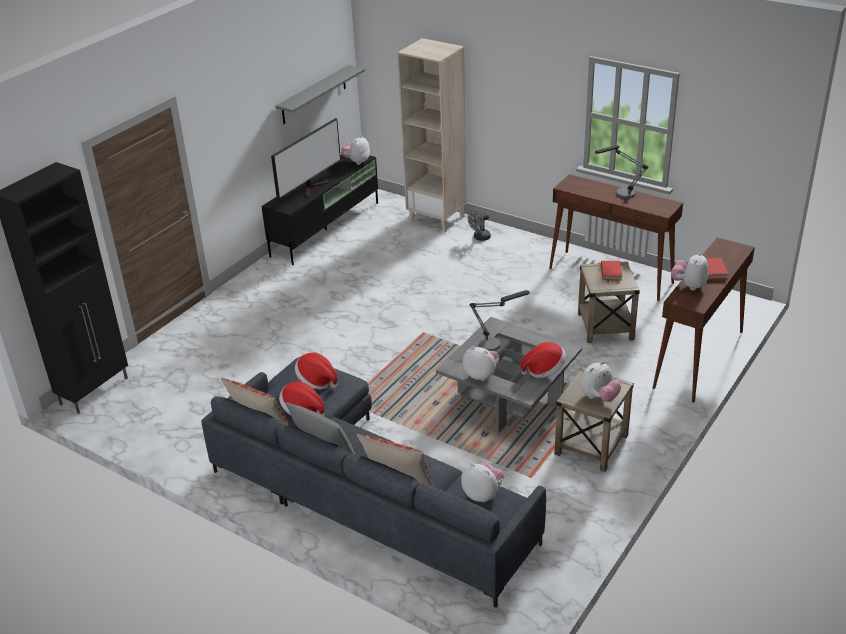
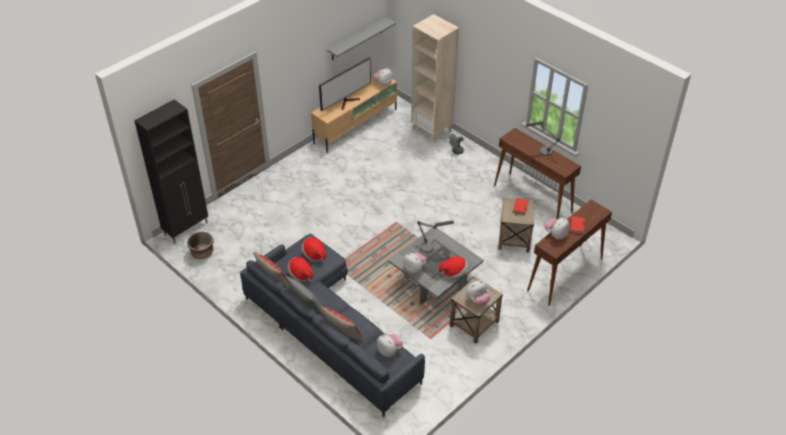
camera: 10 degrees right, 10 degrees up
(127, 419) = (202, 252): none -> brown planter
(326, 229) = (356, 126): black tv stand -> beige tv stand

